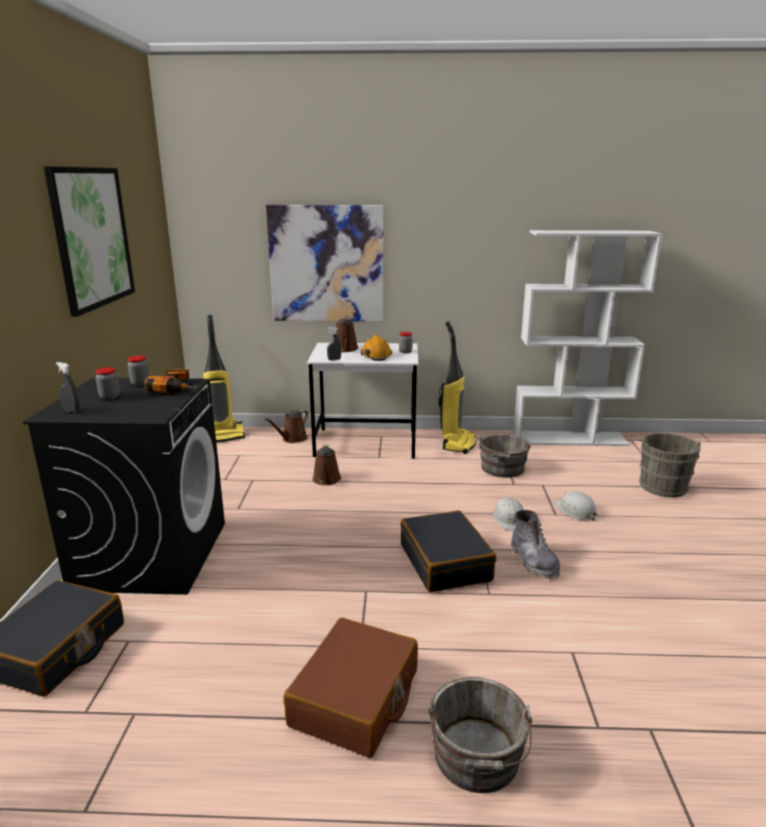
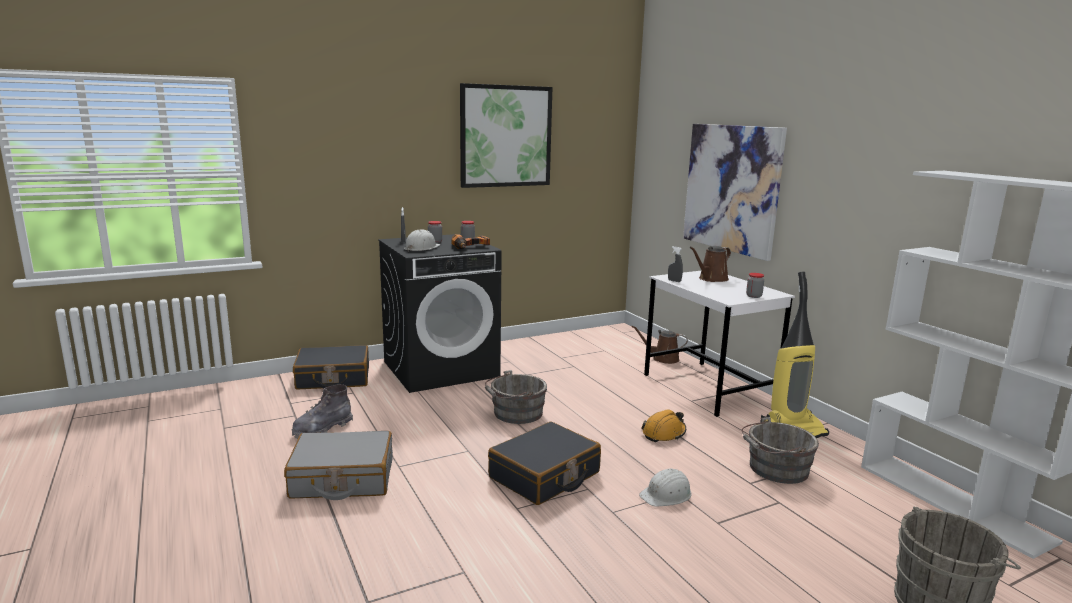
camera: 60 degrees right, 5 degrees down
(222, 436) = (624, 336): vacuum cleaner -> none
(326, 480) = (613, 391): brown watering can -> none
(355, 698) = (342, 479): brown suitcase -> grey suitcase
(376, 355) = (717, 289): orange hard hat -> orange hard hat (664, 433)
(476, 759) = (304, 543): grey bucket -> grey bucket (515, 413)
(533, 561) = (599, 524): grey boot -> grey boot (322, 429)
(575, 510) = (747, 536): white hard hat -> white hard hat (421, 248)

